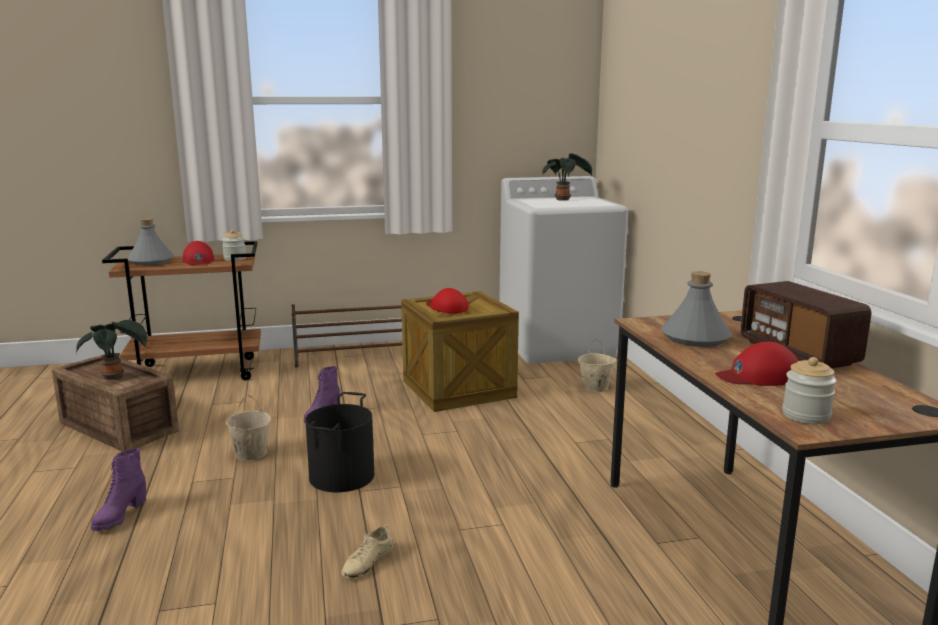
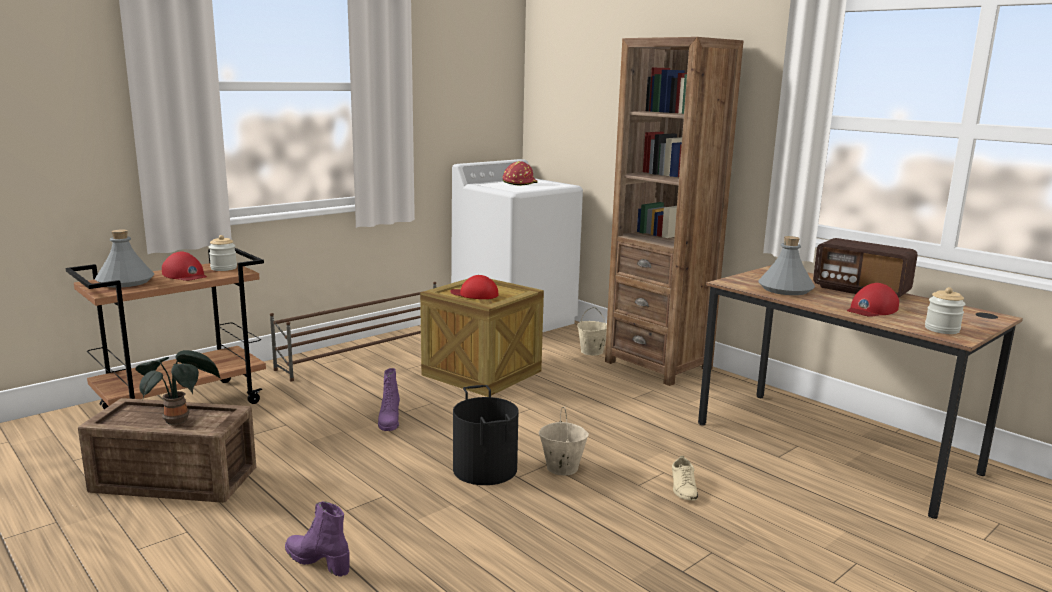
camera: 30 degrees left, 0 degrees up
(119, 516) = (318, 561): purple boot -> purple boot turned 135 degrees clockwise
(250, 454) = (368, 471): beige bucket -> beige bucket (562, 468)
(367, 561) = (604, 529): beige shoe -> beige shoe (683, 487)
(564, 200) = (519, 183): potted plant -> red hard hat
(650, 414) = (658, 365): none -> brown bookcase

